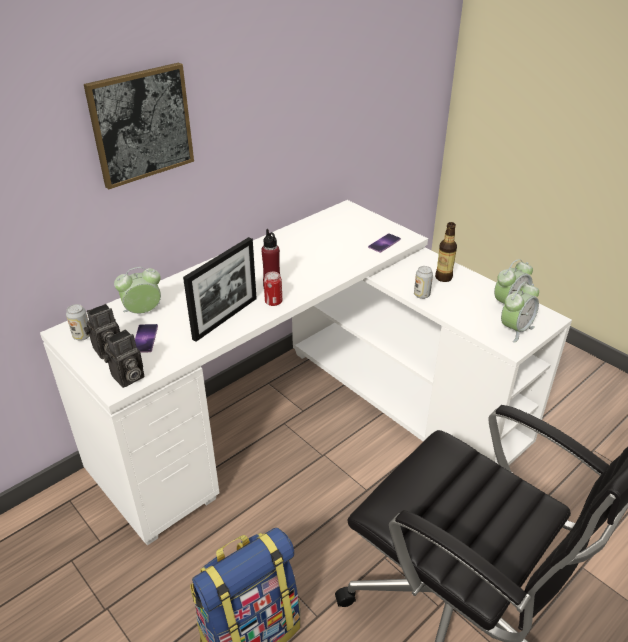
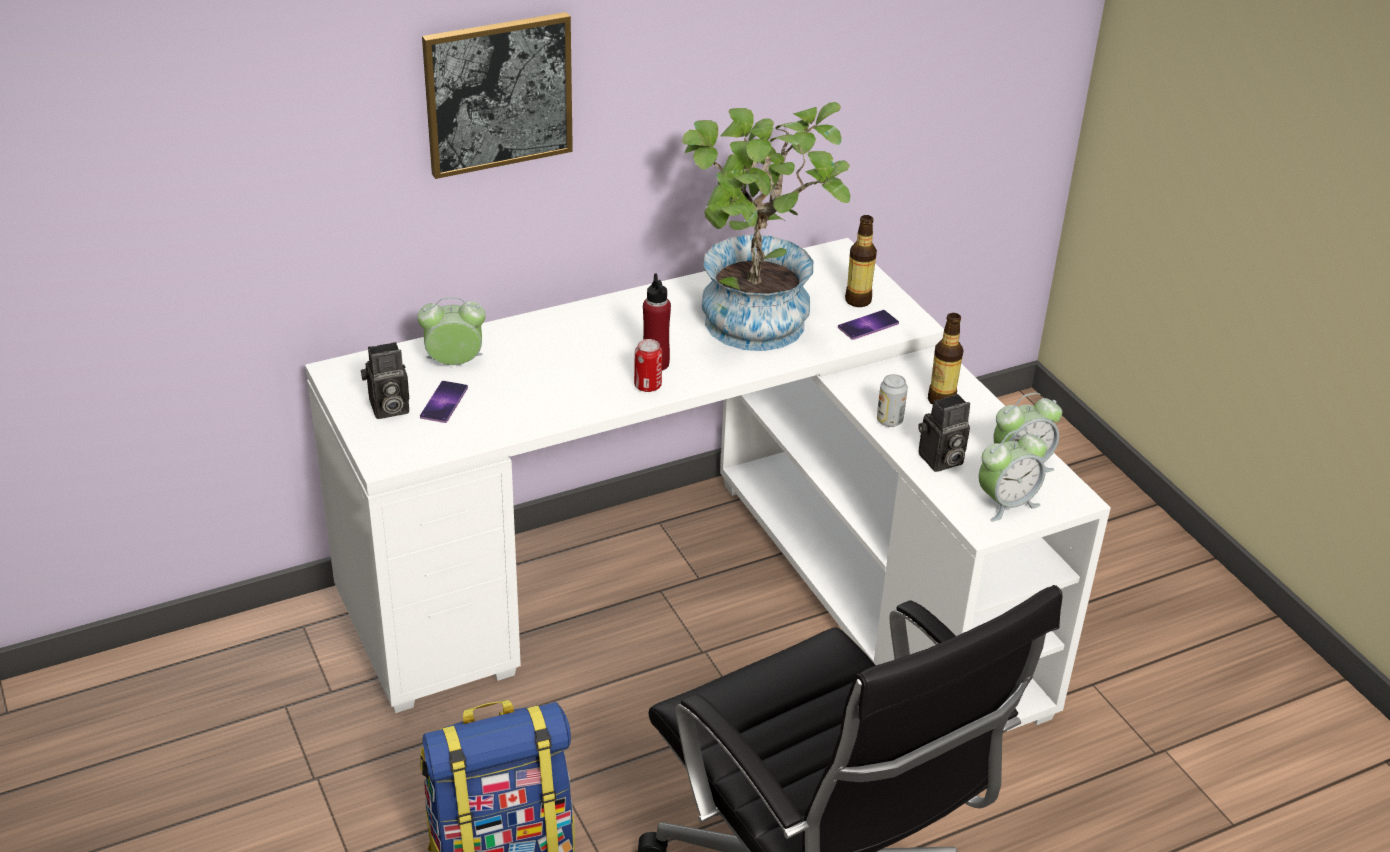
camera: 15 degrees right, 0 degrees up
(82, 336) = (360, 381): can -> none
(127, 378) = (402, 451): camera -> camera (940, 461)
(225, 318) = (567, 396): picture frame -> none
(321, 258) = (753, 331): none -> potted plant
(371, 231) = (858, 300): none -> bottle

